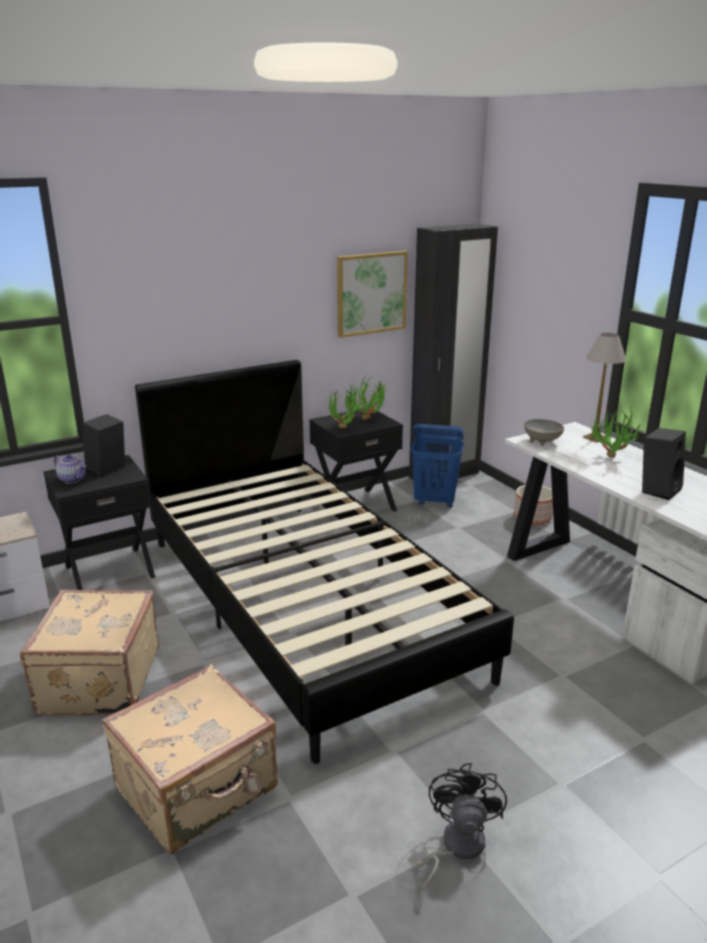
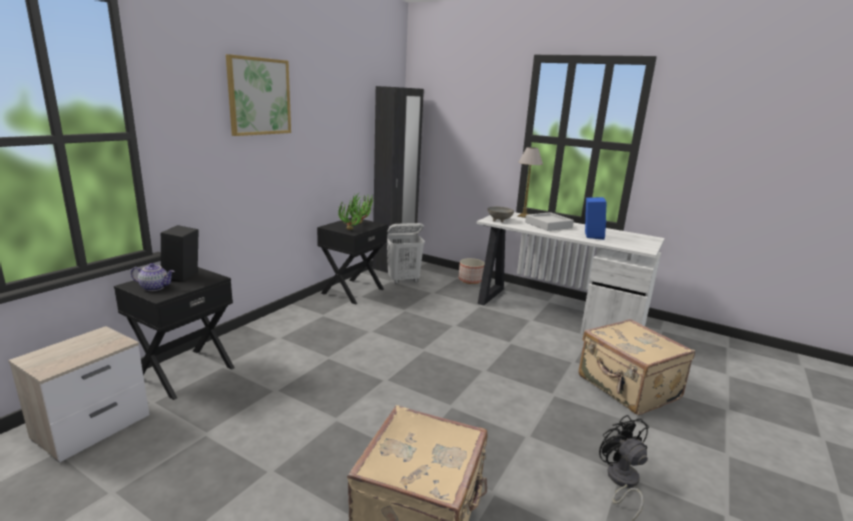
camera: 30 degrees left, 5 degrees down
(97, 681) = (253, 461): beige suitcase -> beige suitcase (627, 388)
(304, 603) = (375, 358): black bed -> none
(371, 293) = (350, 131): picture -> picture (259, 96)
(435, 501) = (403, 280): blue laundry basket -> white laundry basket
(611, 460) = (548, 225): potted plant -> grey tray
(658, 489) = (591, 235): black speaker -> blue speaker

